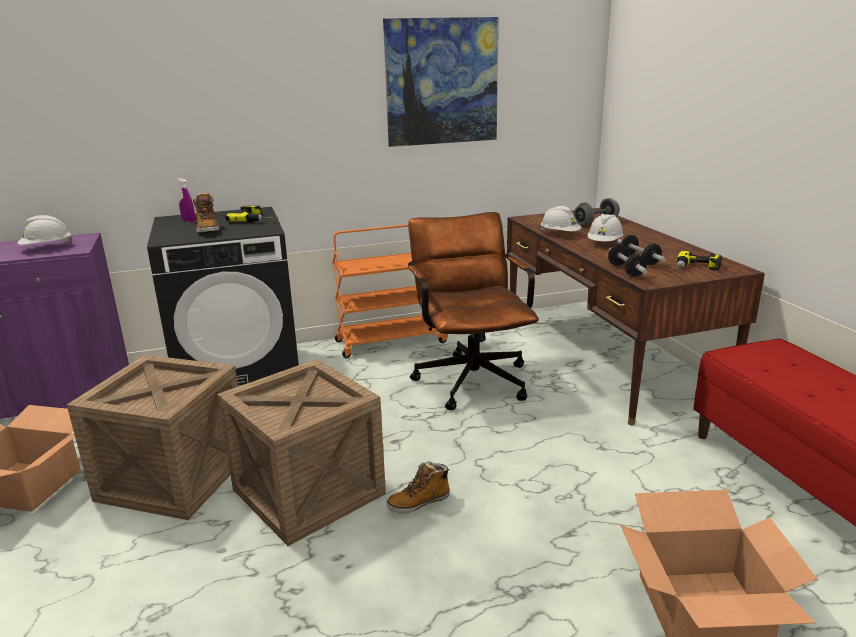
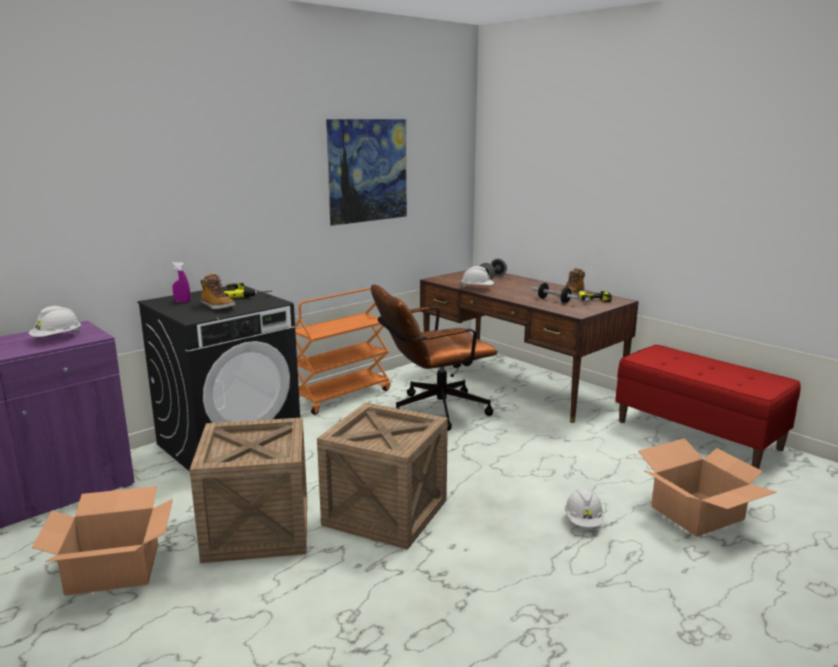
camera: 25 degrees left, 5 degrees down
(419, 502) = (476, 499): boot -> boot (571, 294)
(470, 376) = (432, 411): brown office chair -> brown office chair turned 75 degrees counterclockwise
(604, 243) = (517, 292): white hard hat -> white hard hat (583, 521)
(626, 270) = (554, 308): dumbbell -> none

